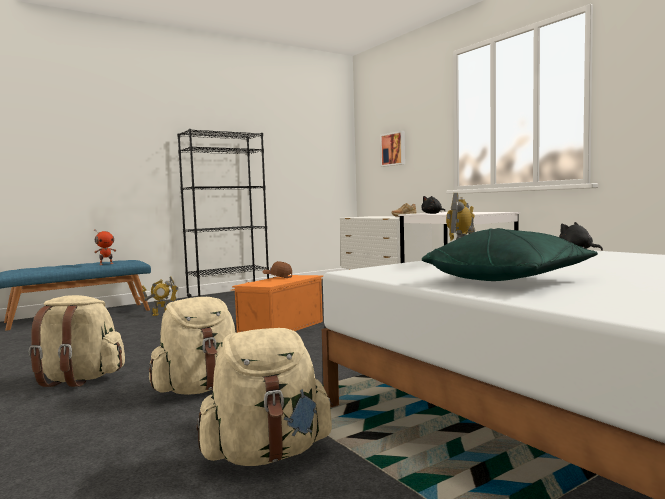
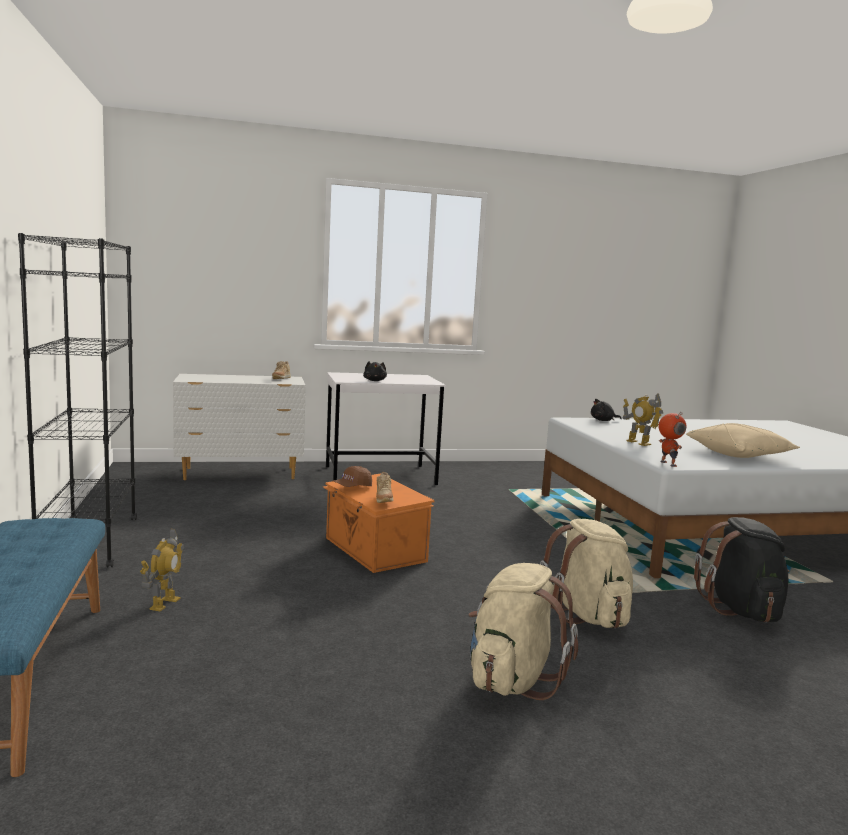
camera: 70 degrees left, 5 degrees up
(106, 264) = (68, 541): toy robot -> toy robot (667, 464)
(254, 283) = (384, 500): none -> beige shoe
(267, 454) = (741, 610): beige backpack -> black backpack
(393, 149) = (208, 278): picture -> none
(508, 280) = (739, 454): green pillow -> beige pillow

